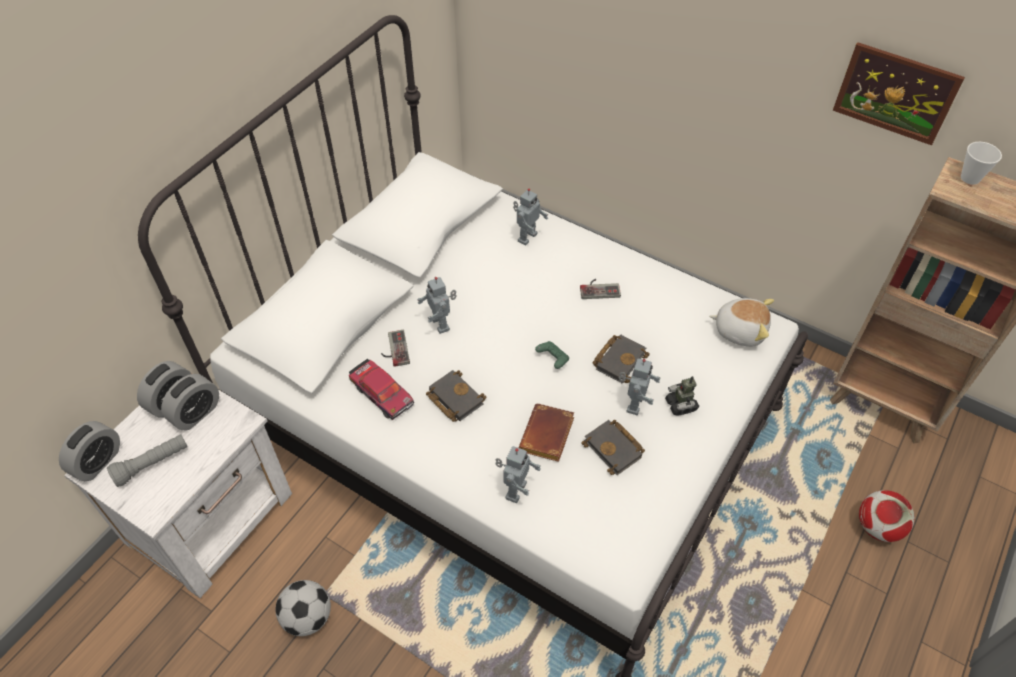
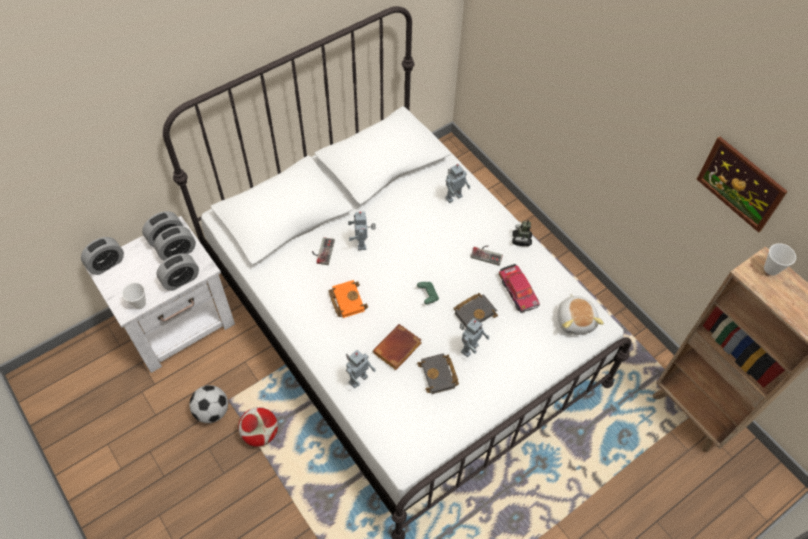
camera: 20 degrees right, 5 degrees up
(152, 464) = (138, 277): grey flashlight -> none
(168, 498) = (139, 303): none -> cup
(216, 447) = (181, 280): none -> alarm clock
(382, 393) = (300, 280): toy car -> toy car (518, 291)
(453, 398) = (346, 300): black book -> orange book
(681, 405) = (502, 361): toy robot -> toy robot (521, 240)
(740, 330) = (576, 320): plush toy -> plush toy turned 45 degrees clockwise
(877, 527) = (639, 502): football -> football (260, 433)

